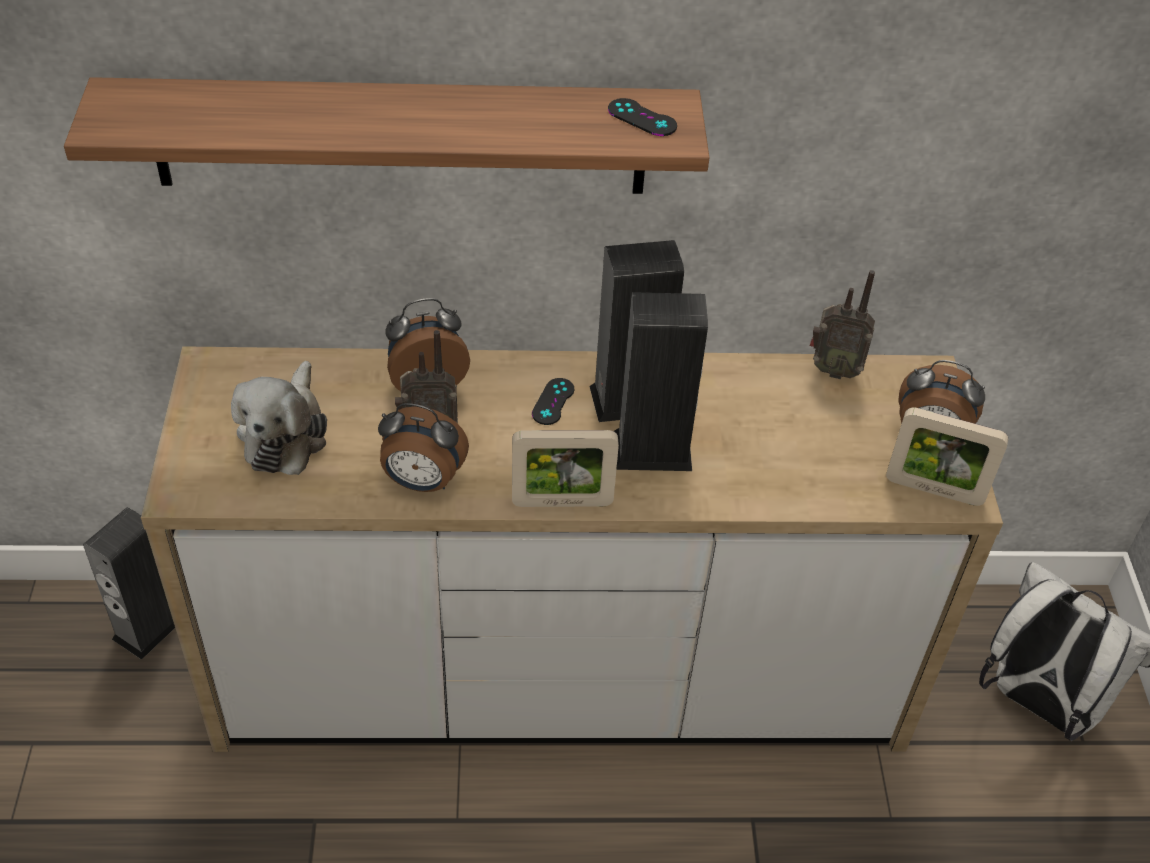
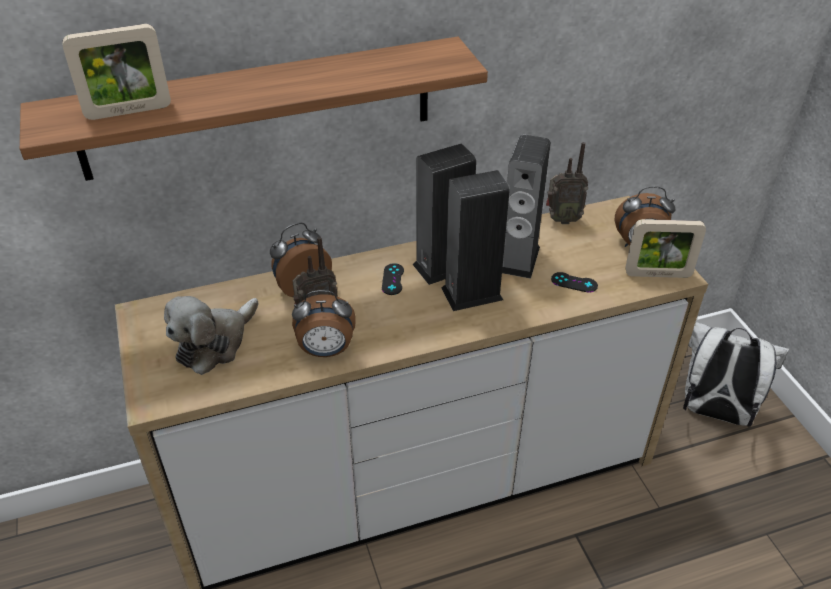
camera: 15 degrees left, 5 degrees down
(149, 628) = (115, 528): speaker -> speaker (518, 259)
(285, 433) = (214, 343): plush toy -> plush toy turned 45 degrees clockwise
(562, 502) = (427, 340): picture frame -> picture frame (128, 111)
(642, 118) = (431, 57): black game controller -> black game controller (574, 282)

